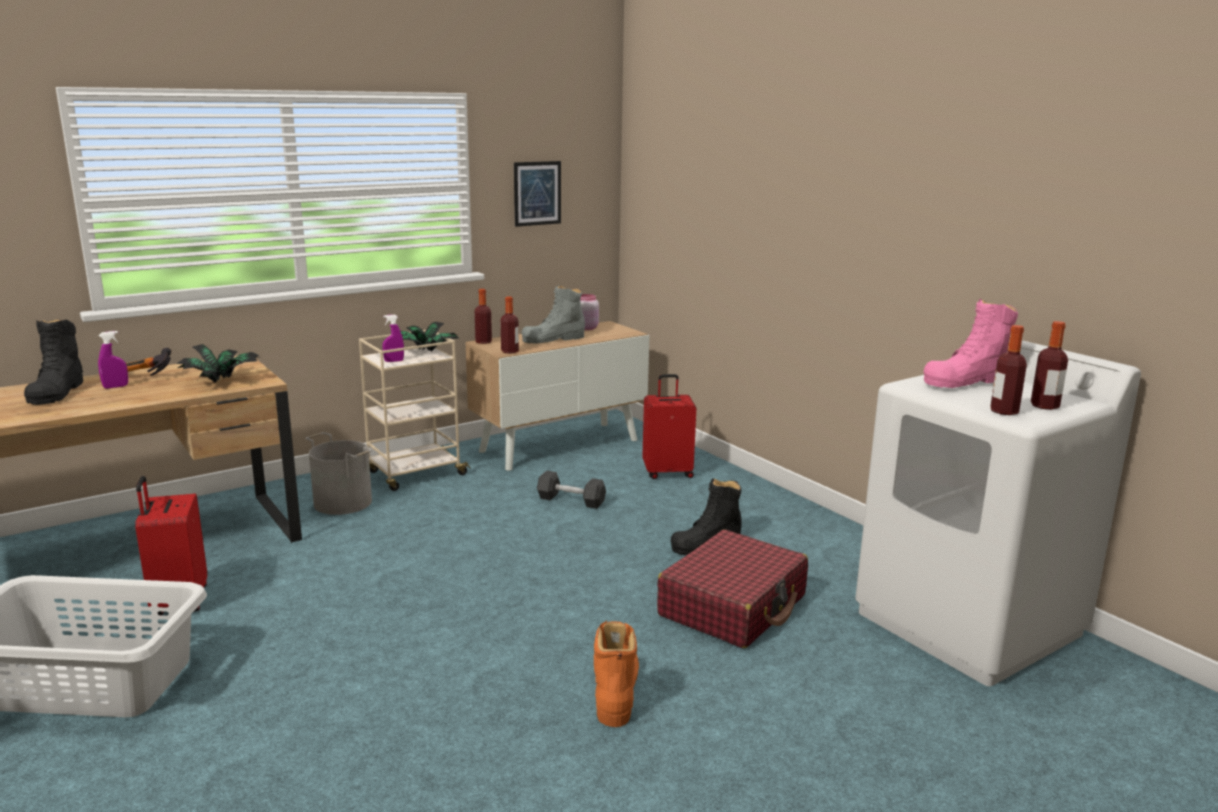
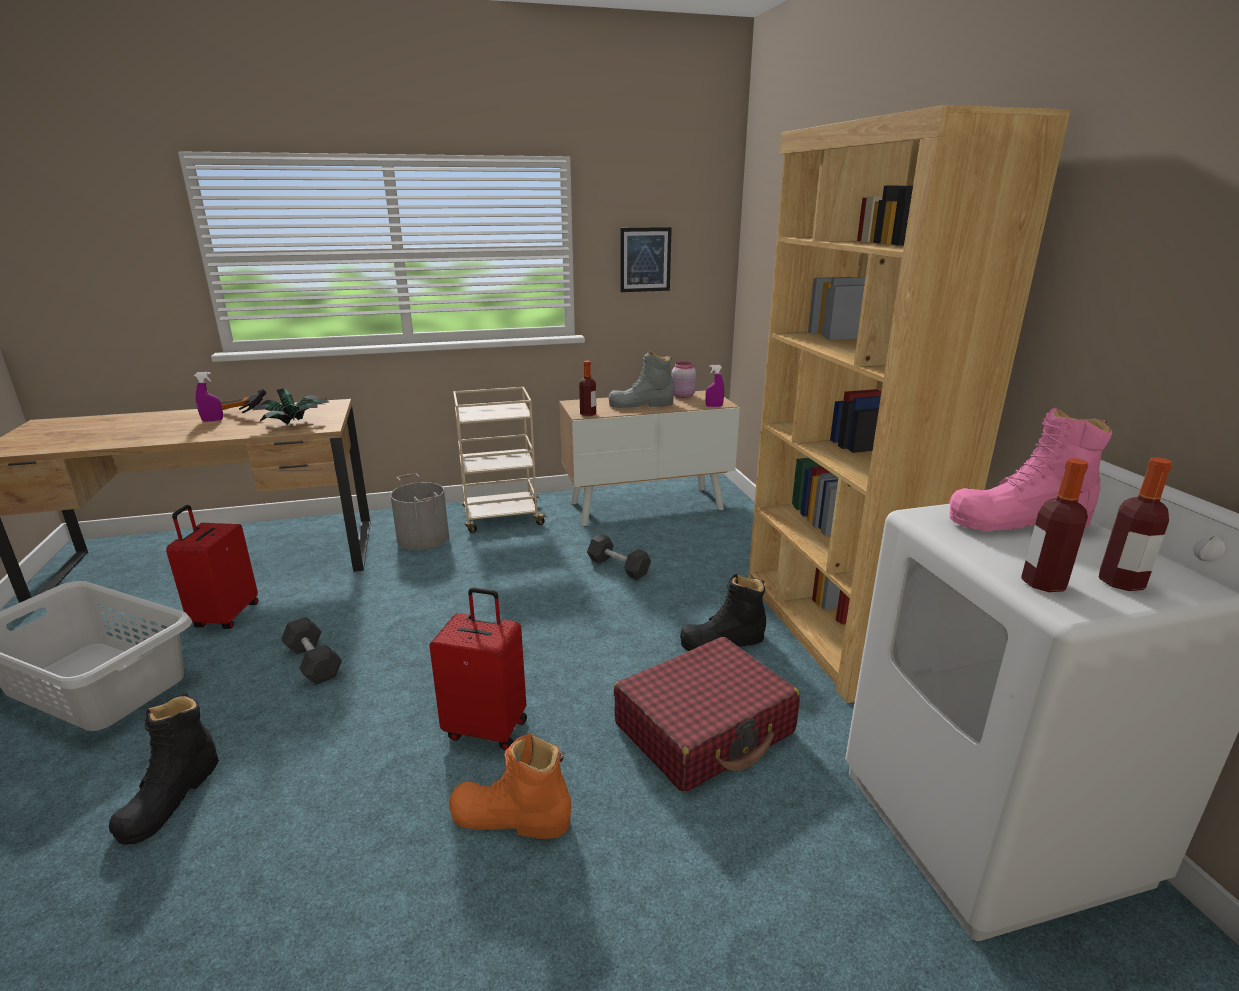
camera: 20 degrees right, 5 degrees up
(57, 392) = (167, 421): black boot -> black boot (171, 797)
(324, 622) = (313, 662): none -> grey dumbbell
(394, 361) = (475, 415): purple spray bottle -> purple spray bottle (714, 406)
(425, 351) = (512, 407): potted plant -> none
(483, 342) = (574, 402): bottle -> none
(616, 692) = (510, 818): orange boot -> orange boot turned 105 degrees counterclockwise
(667, 472) = (732, 549): red suitcase -> red suitcase (487, 728)
(790, 520) = (831, 628): none -> brown bookcase

